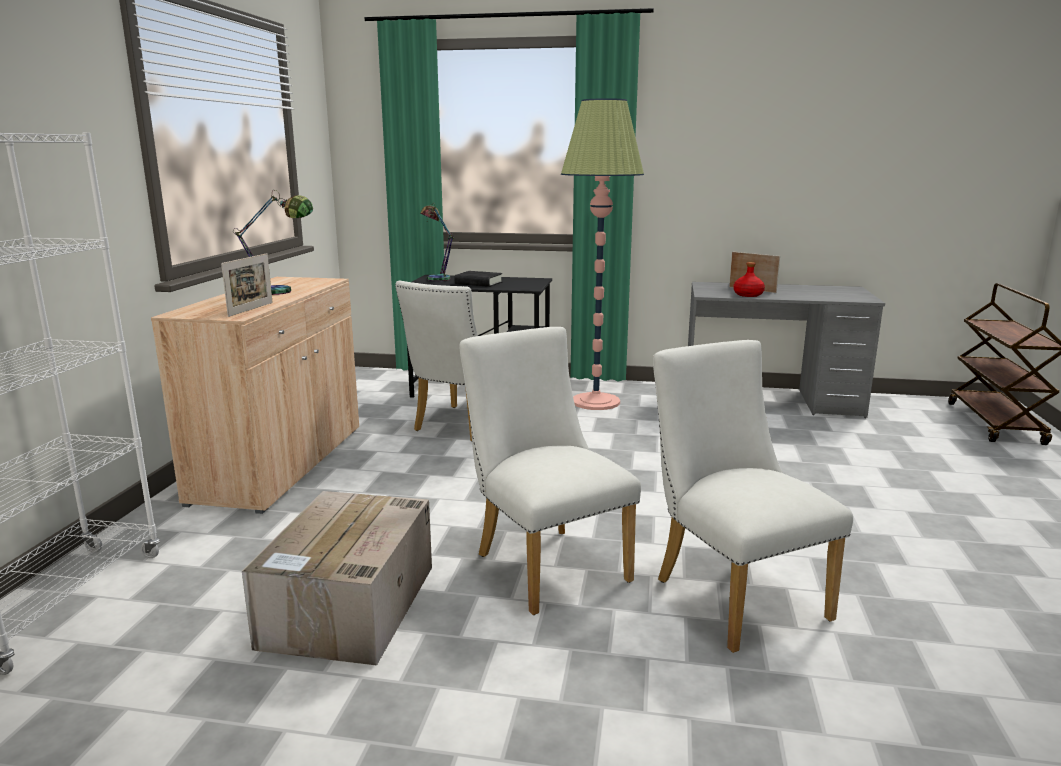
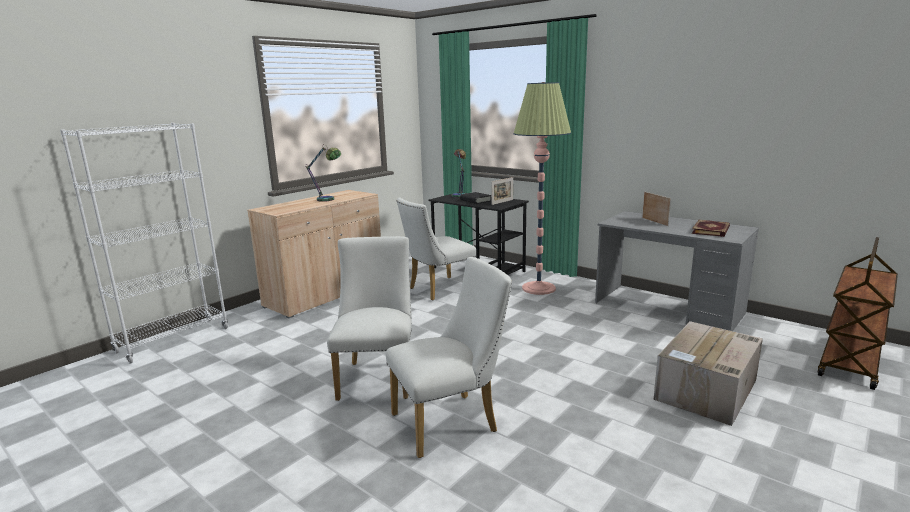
camera: 30 degrees right, 0 degrees up
(251, 309) = (293, 209): picture frame -> picture frame (502, 202)
(349, 607) = (268, 372): cardboard box -> cardboard box (705, 390)
(732, 593) = (451, 421): white chair -> white chair turned 60 degrees clockwise
(748, 295) = (641, 225): red bottle -> none
(828, 293) = (711, 230): none -> book

